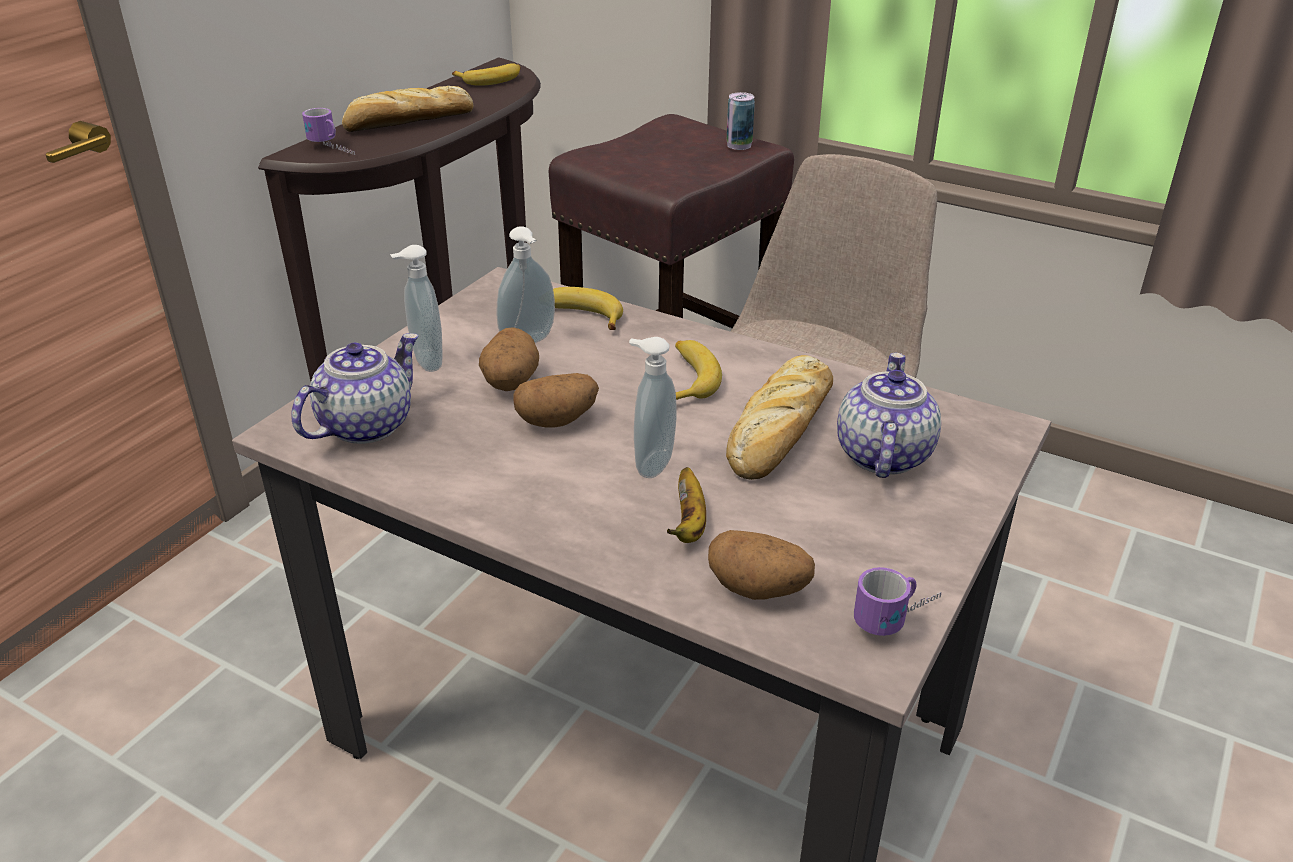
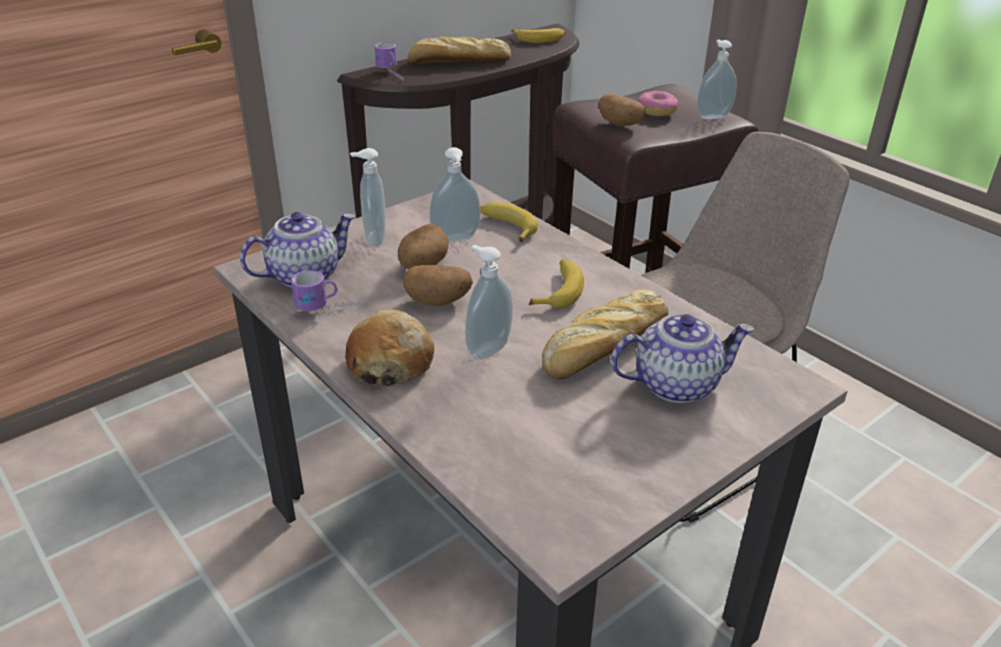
camera: 20 degrees right, 0 degrees up
(548, 506) = (391, 362): none -> bread
(672, 149) = (656, 111): none -> donut
(689, 524) = (485, 401): banana -> none
(739, 145) = (712, 116): can -> soap dispenser
(759, 589) = (506, 464): potato -> potato (620, 124)
(882, 454) = (676, 384): teapot -> teapot turned 45 degrees clockwise
(900, 619) = (604, 518): mug -> mug (331, 309)

